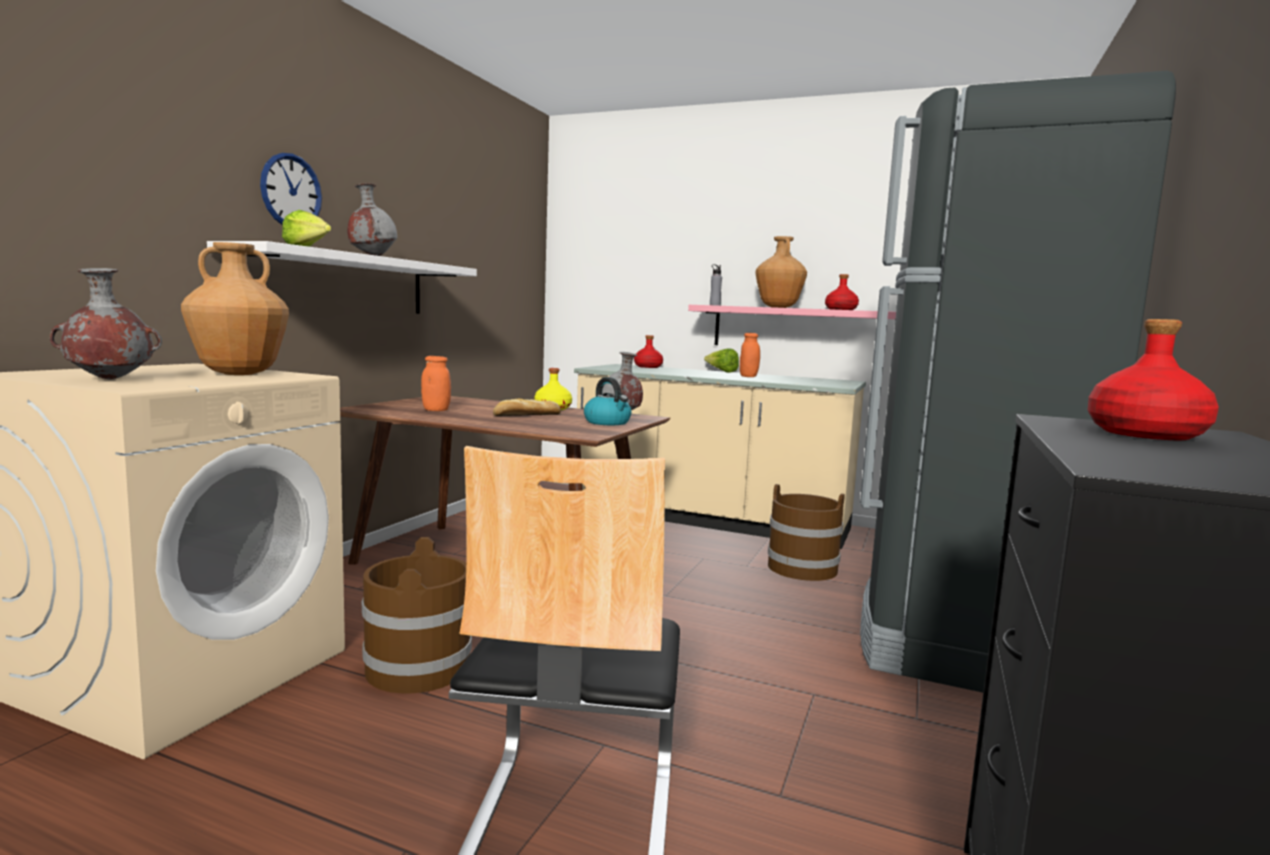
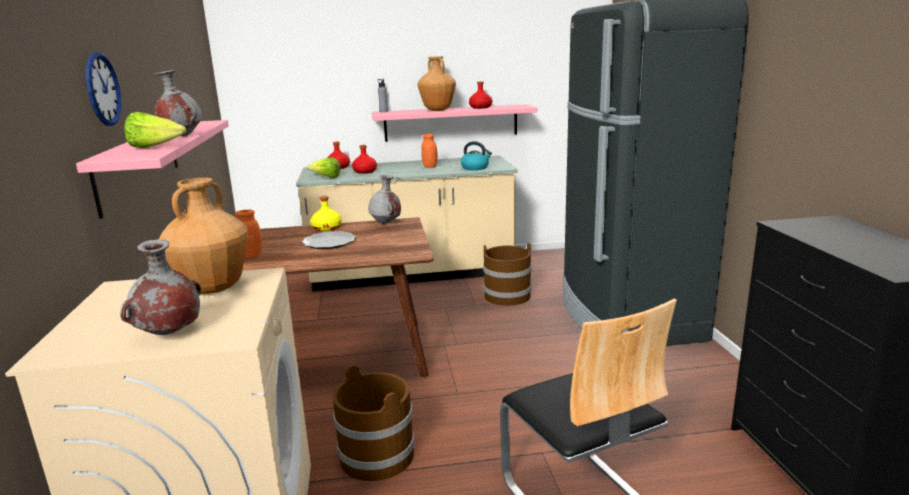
camera: 30 degrees left, 10 degrees up
(338, 284) = (139, 163): white shelf -> pink shelf
(526, 415) = (329, 242): bread -> plate
(608, 422) = (397, 235): kettle -> kettle (475, 168)
(721, 371) = (398, 163): lettuce -> lettuce (326, 177)
(1144, 434) = (833, 232): red bottle -> red bottle (364, 171)

